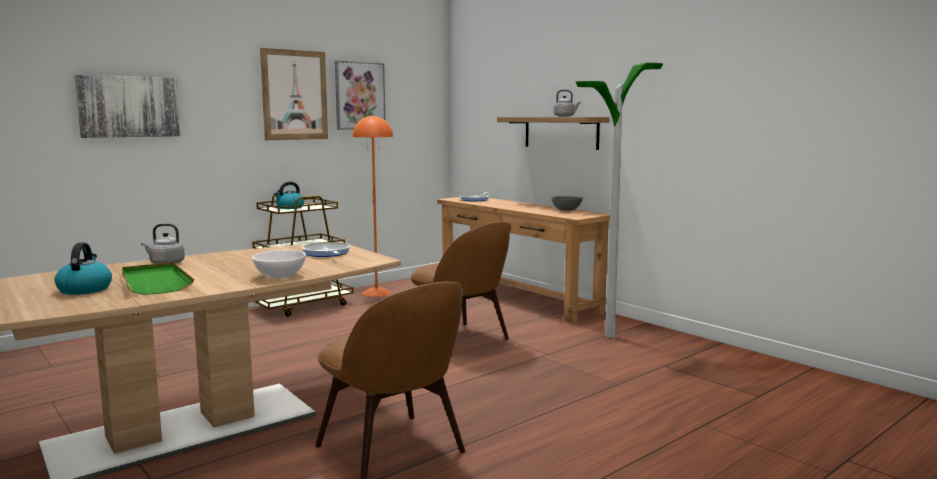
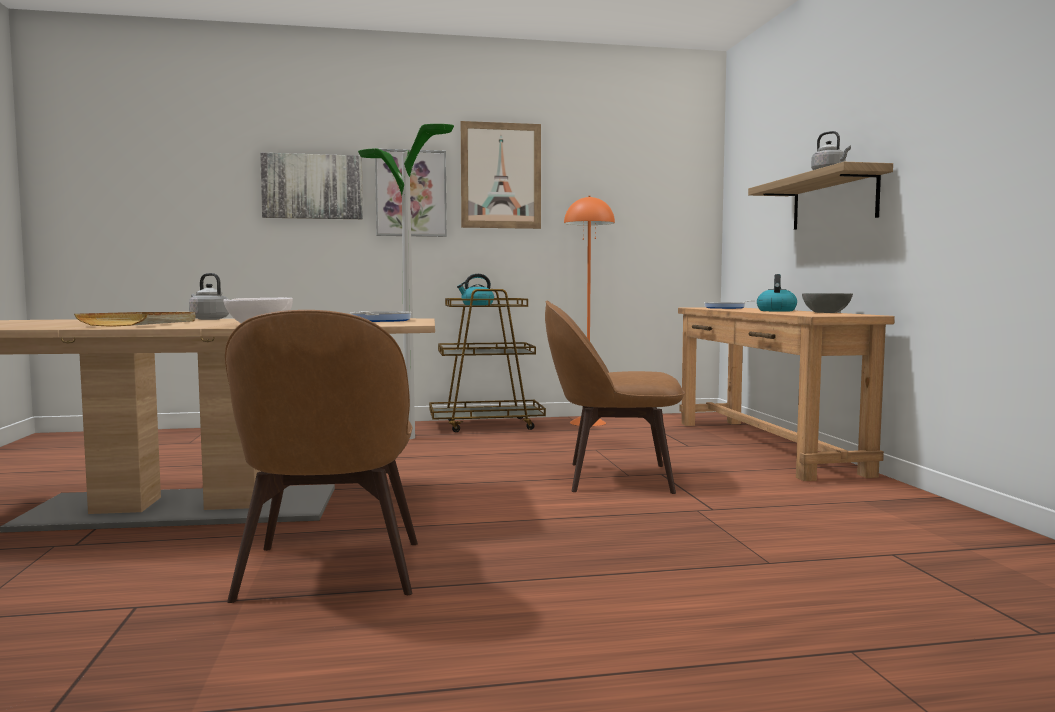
camera: 30 degrees right, 5 degrees down
(85, 289) = (73, 323): kettle -> kettle (776, 311)
(155, 282) = (142, 323): green tray -> beige tray
(359, 96) = (586, 177): picture -> picture (411, 193)
(461, 340) = (613, 477): brown chair -> brown chair turned 105 degrees clockwise
(609, 336) = (847, 503): floor lamp -> floor lamp (409, 438)

